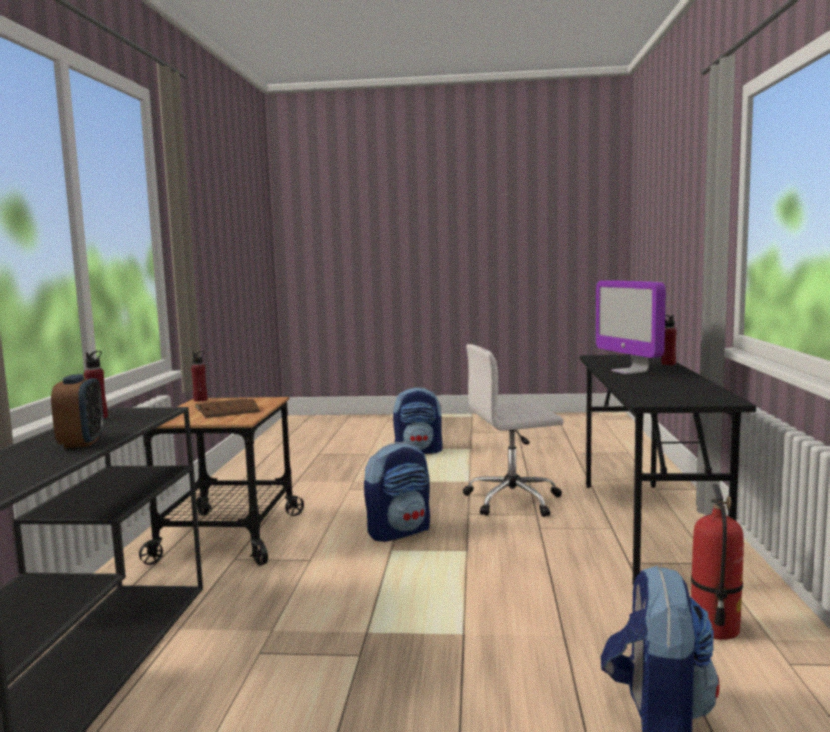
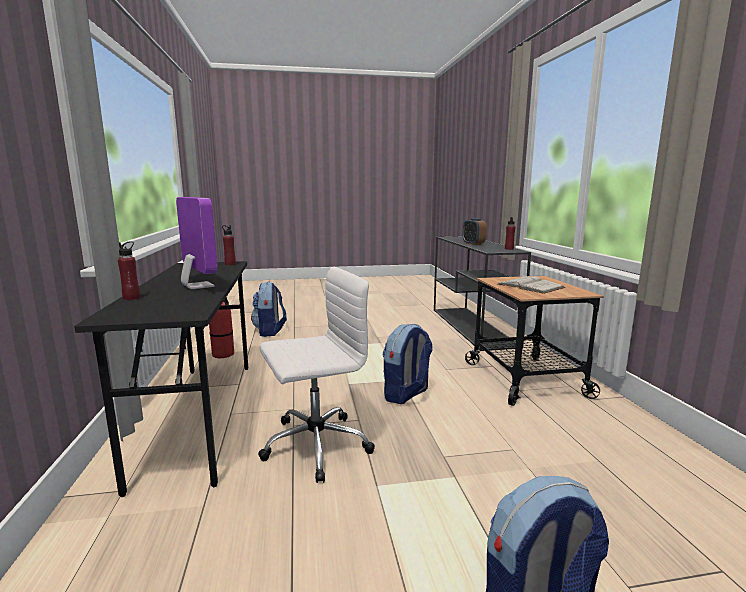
camera: 165 degrees right, 5 degrees up
(200, 400) = (585, 293): red bottle -> red bottle (230, 264)
(226, 409) = (530, 286): brown book -> white book

